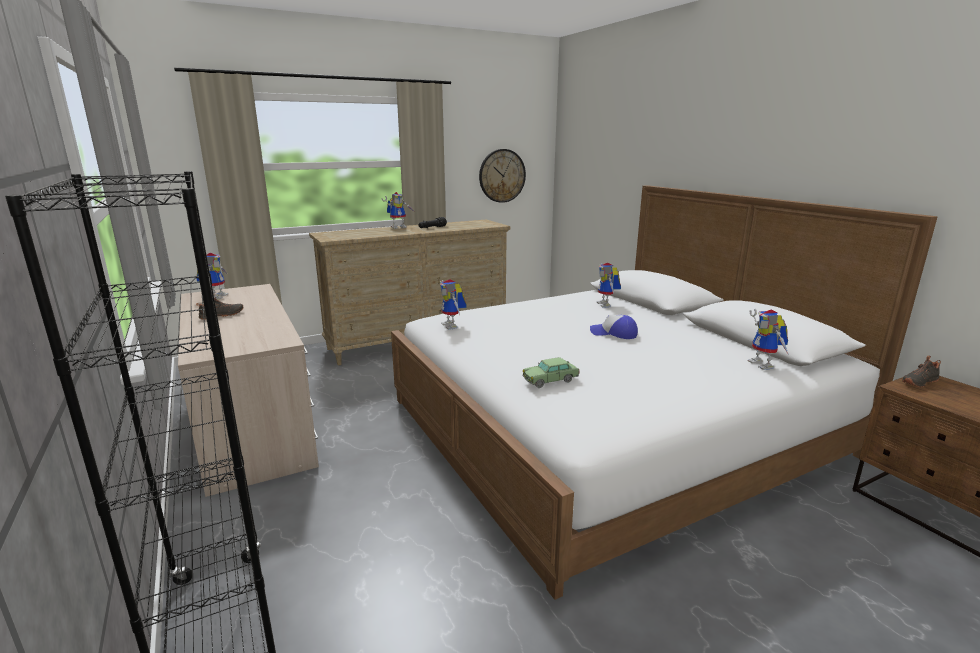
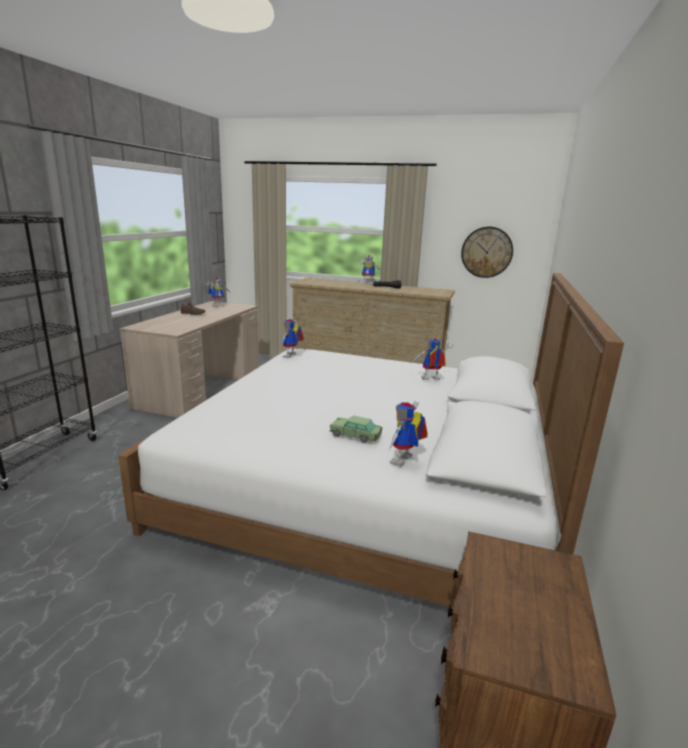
camera: 45 degrees right, 0 degrees up
(550, 380) = (240, 400): toy car -> toy car (355, 436)
(607, 305) = (429, 379): toy robot -> toy robot turned 45 degrees clockwise
(614, 334) = (365, 396): cap -> none
(918, 382) = (528, 556): black shoe -> none

